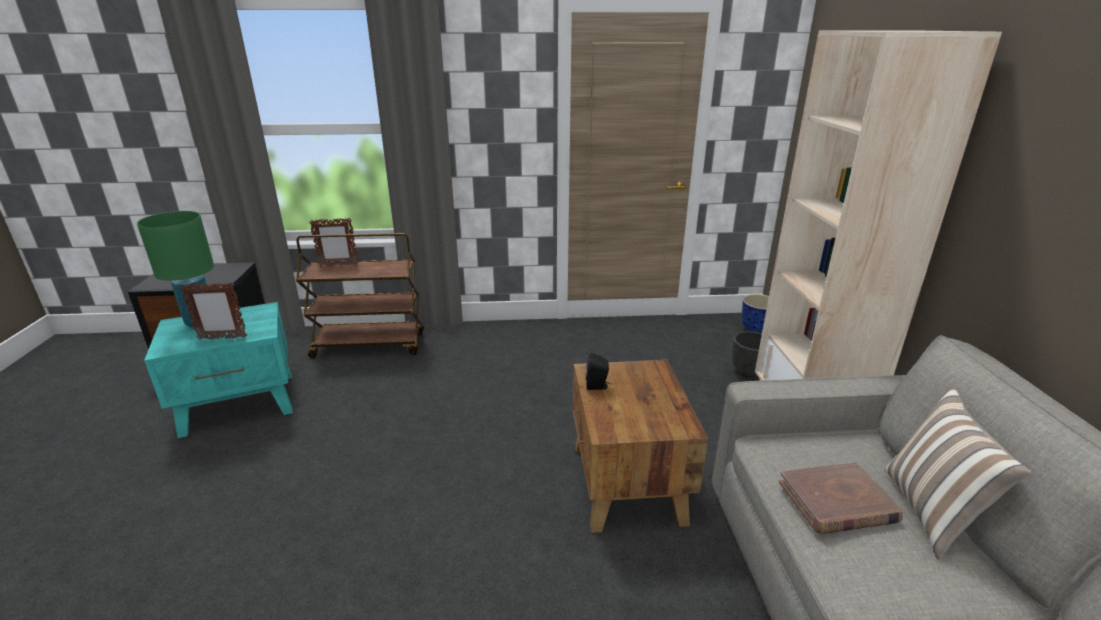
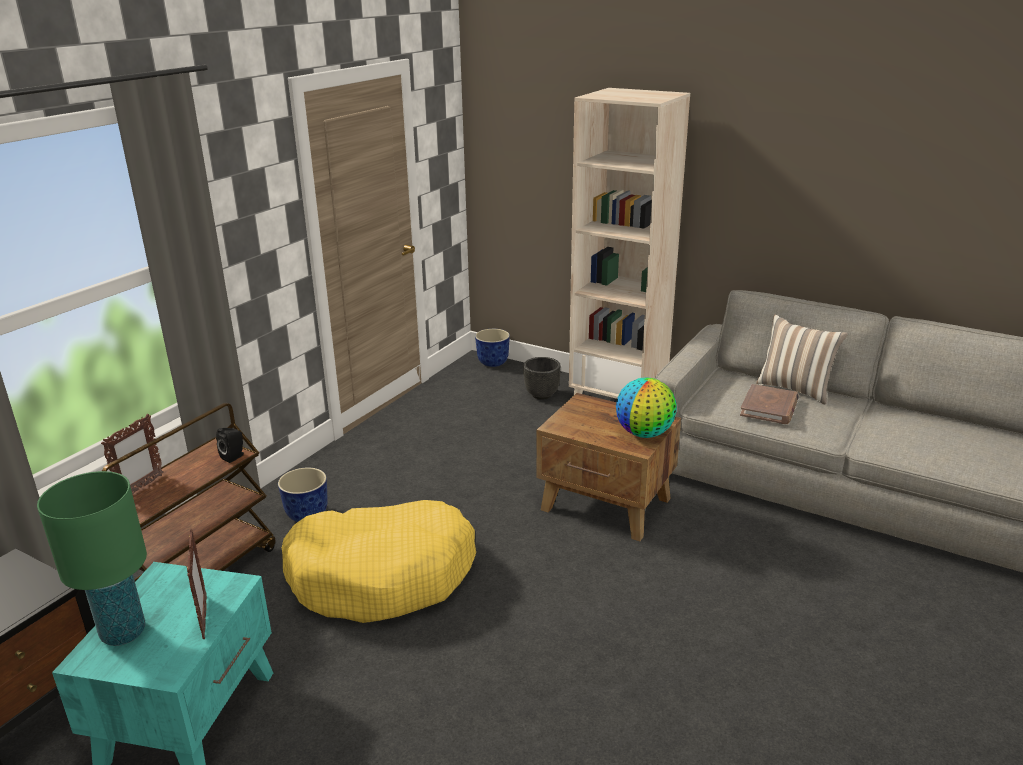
camera: 55 degrees left, 0 degrees up
(222, 338) = (204, 618): picture frame -> picture frame turned 45 degrees counterclockwise
(421, 408) = (383, 575): none -> yellow dog bed
(463, 348) = (308, 514): none -> planter
(597, 386) = (580, 431): black speaker -> black speaker (234, 456)
(641, 425) = (644, 433): none -> globe

